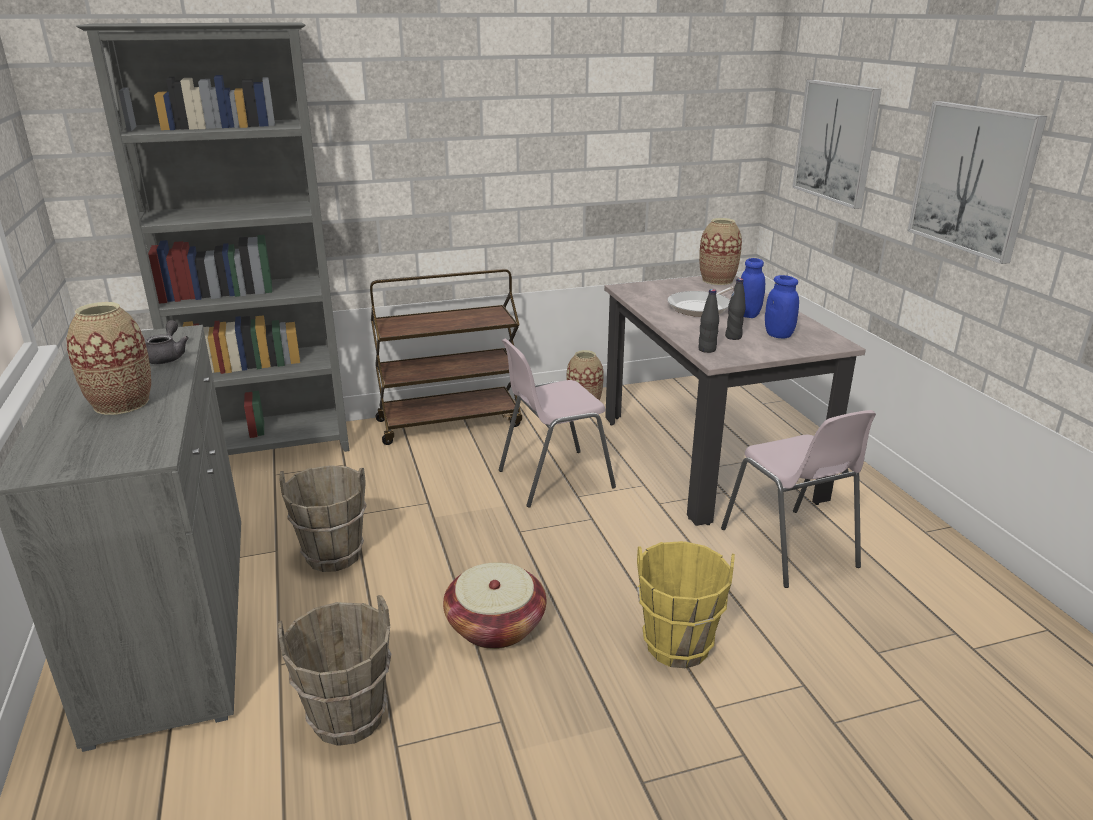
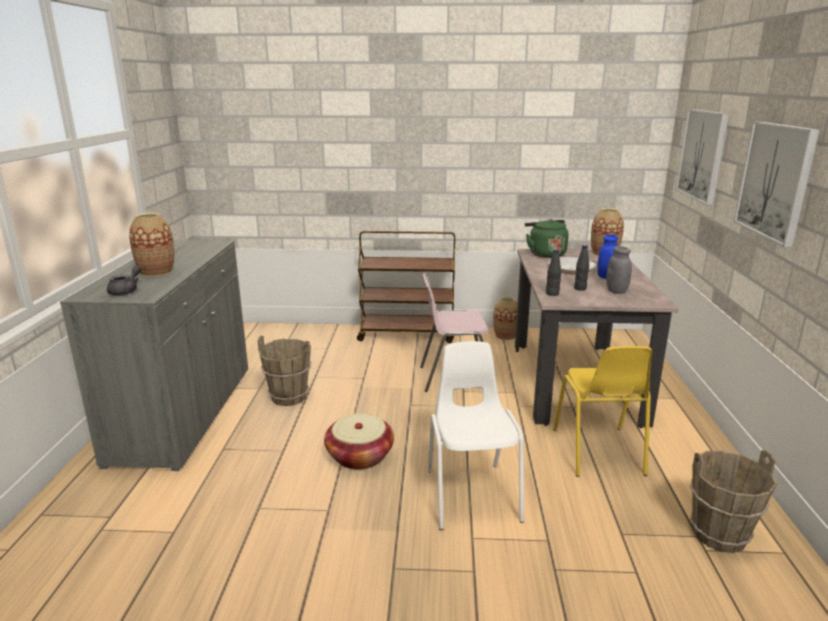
camera: 20 degrees right, 5 degrees down
(167, 357) = (200, 253): grey teapot -> grey teapot (126, 291)
(271, 448) = (290, 332): grey bookcase -> none
(348, 718) = (241, 486): brown bucket -> brown bucket (719, 535)
(646, 289) = (545, 254): none -> green kettle
(677, 645) = (472, 494): yellow bucket -> white chair
(778, 335) = (616, 291): blue jar -> grey jar
(789, 548) = (598, 452): pink chair -> yellow chair

